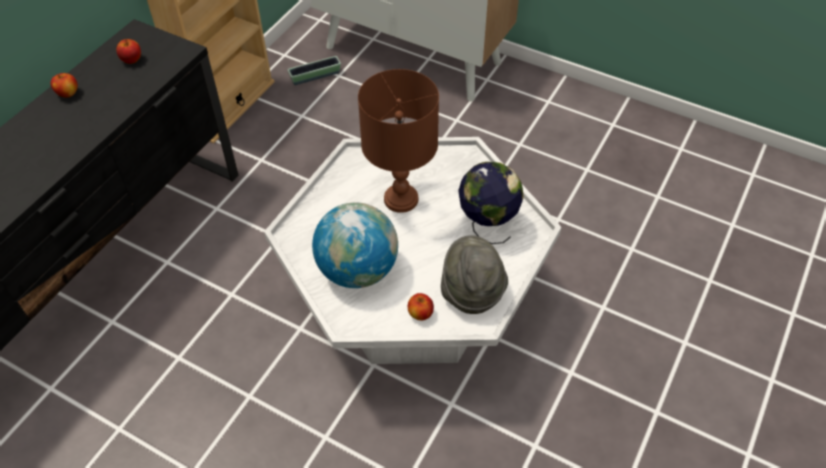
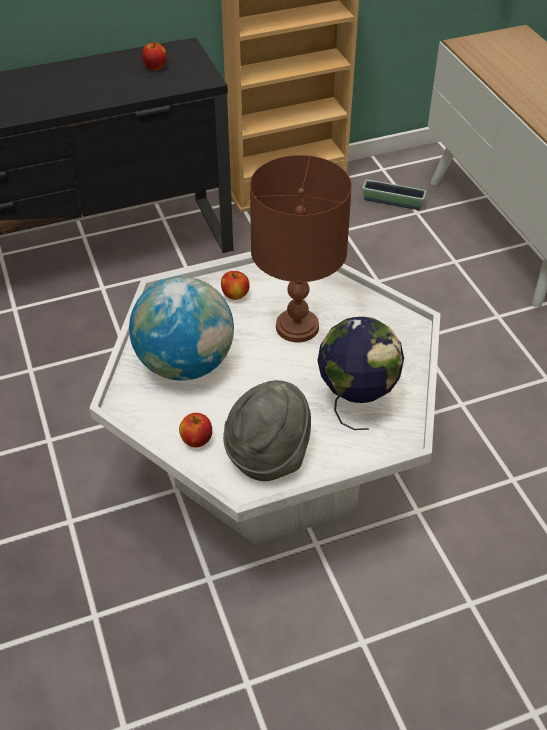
camera: 40 degrees right, 5 degrees down
(68, 93) = (78, 70): apple -> apple (235, 295)

